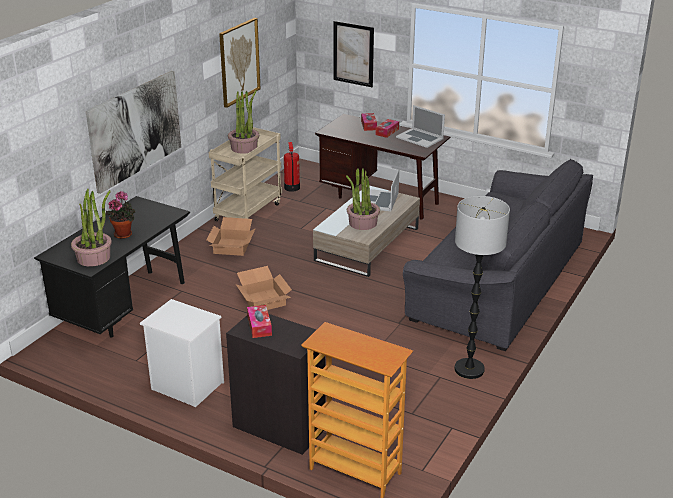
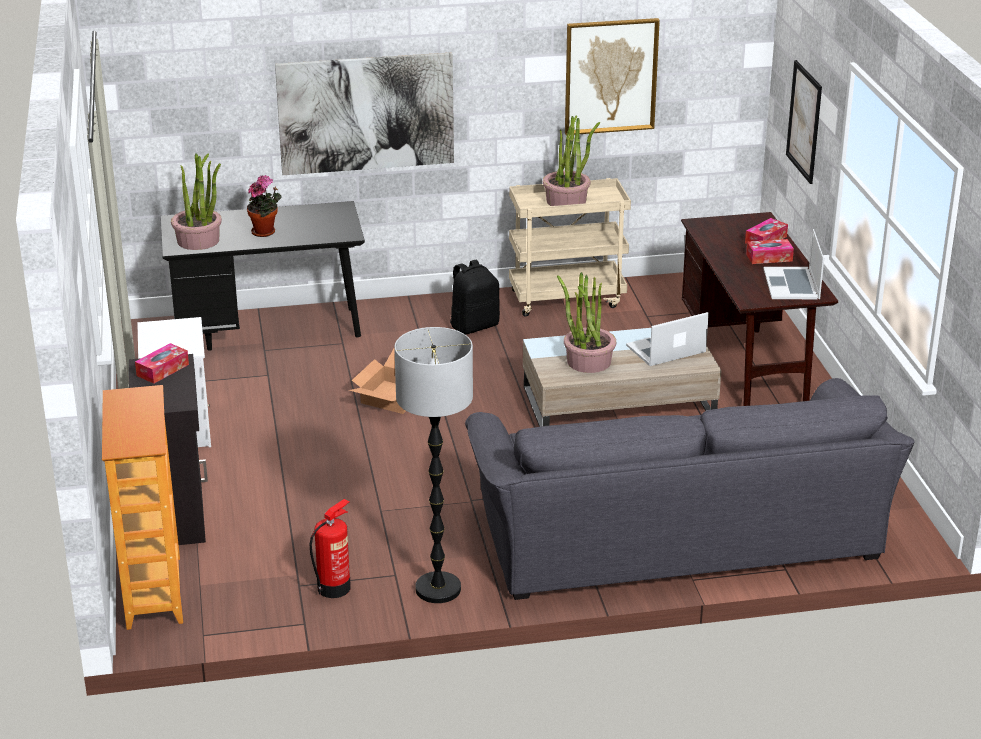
camera: 50 degrees right, 0 degrees up
(231, 246) = (474, 326): cardboard box -> black backpack
(292, 187) = (671, 296): fire extinguisher -> fire extinguisher (334, 587)

